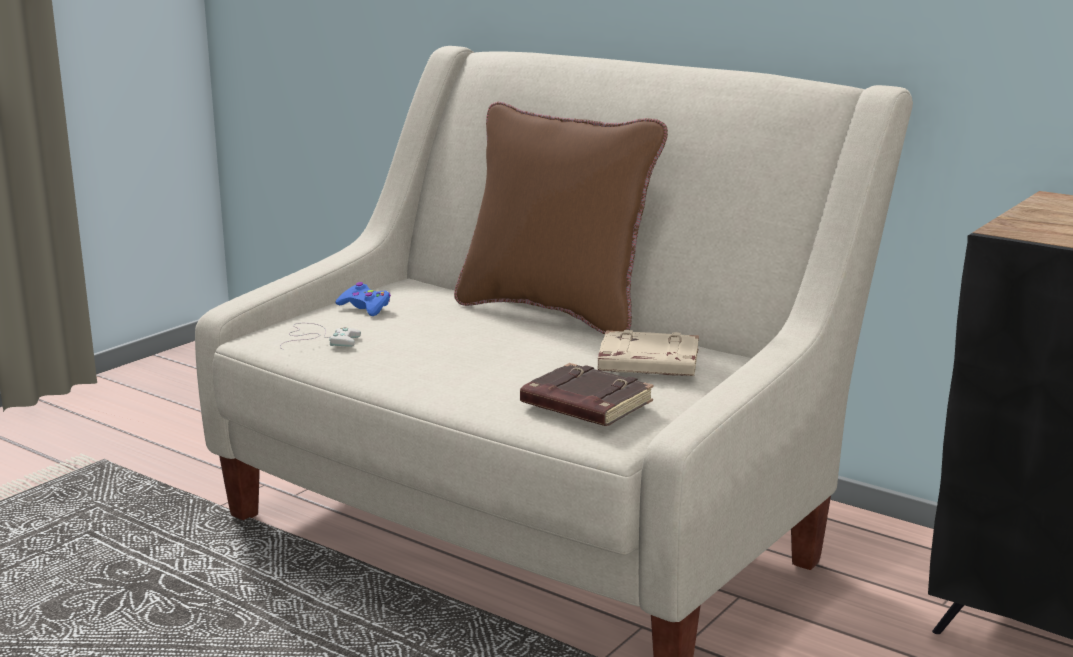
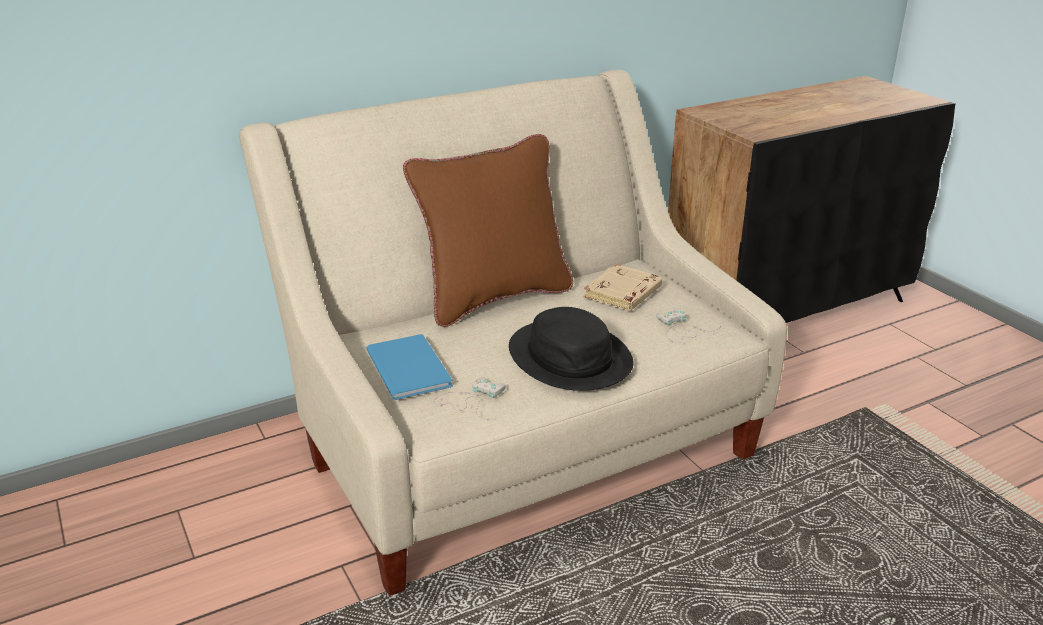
camera: 65 degrees left, 10 degrees up
(365, 307) = (410, 366): blue game controller -> blue book
(451, 362) = (570, 357): none -> black hat
(584, 405) = (681, 330): brown book -> white game controller

